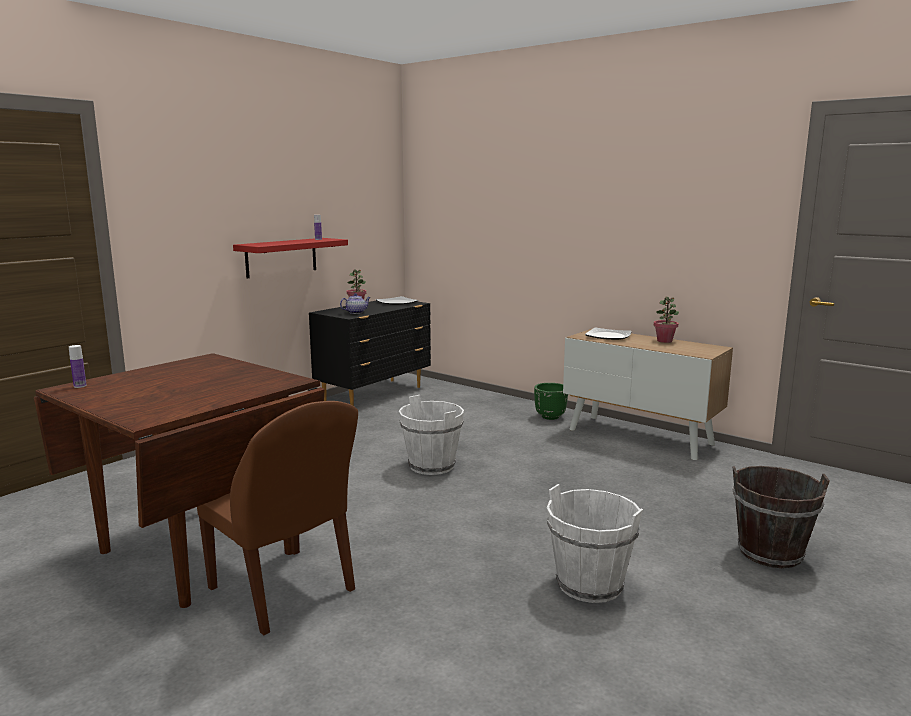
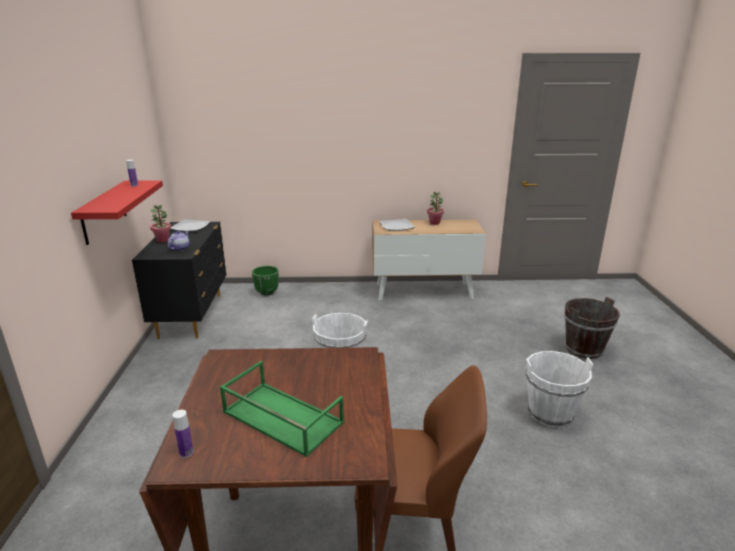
camera: 40 degrees left, 10 degrees up
(160, 389) = (280, 417): none -> green tray
(550, 417) = (353, 293): green planter -> green planter (267, 292)

